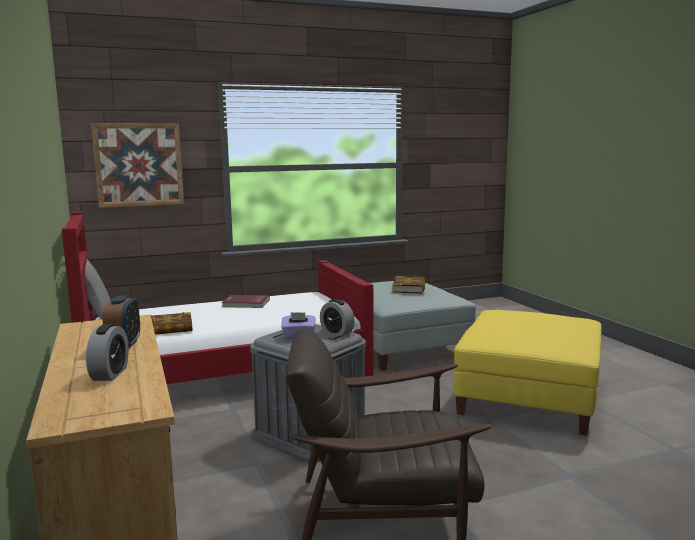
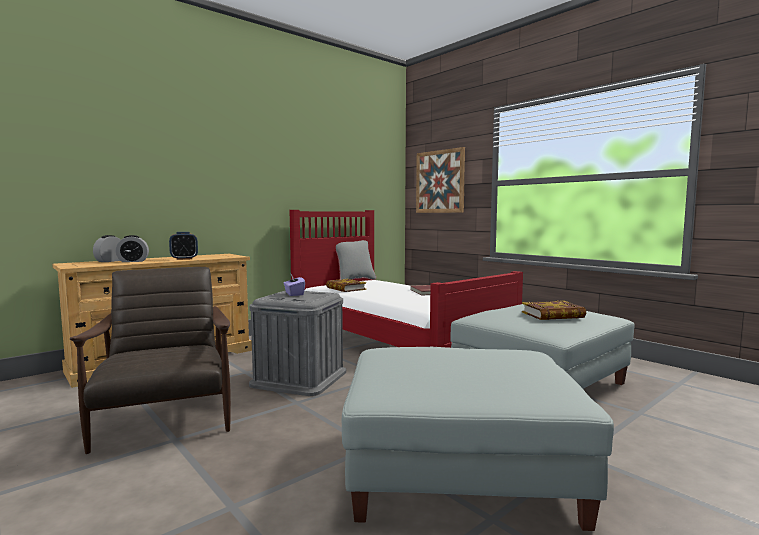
camera: 70 degrees right, 5 degrees down
(337, 332) = (310, 299): alarm clock -> alarm clock (110, 261)
(527, 396) = (461, 469): yellow ottoman -> grey ottoman

